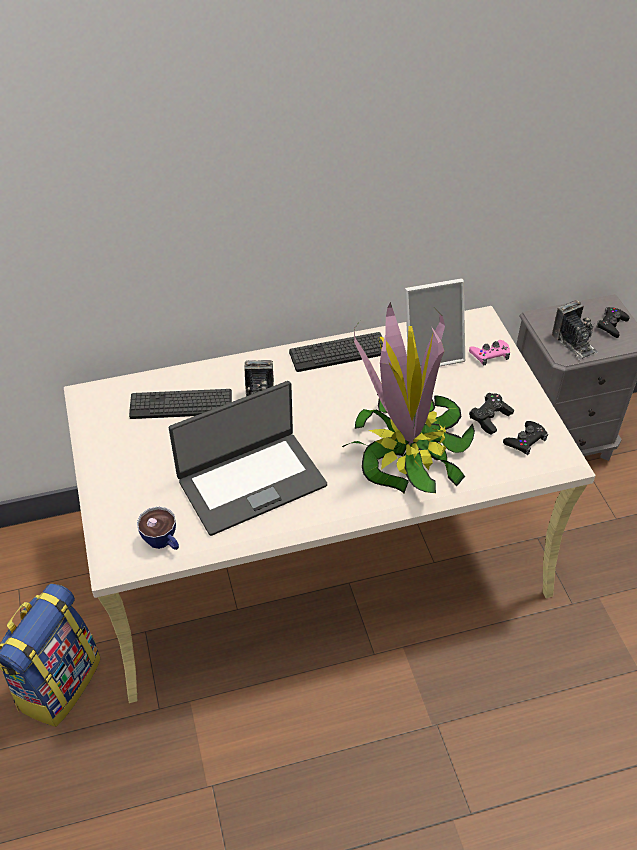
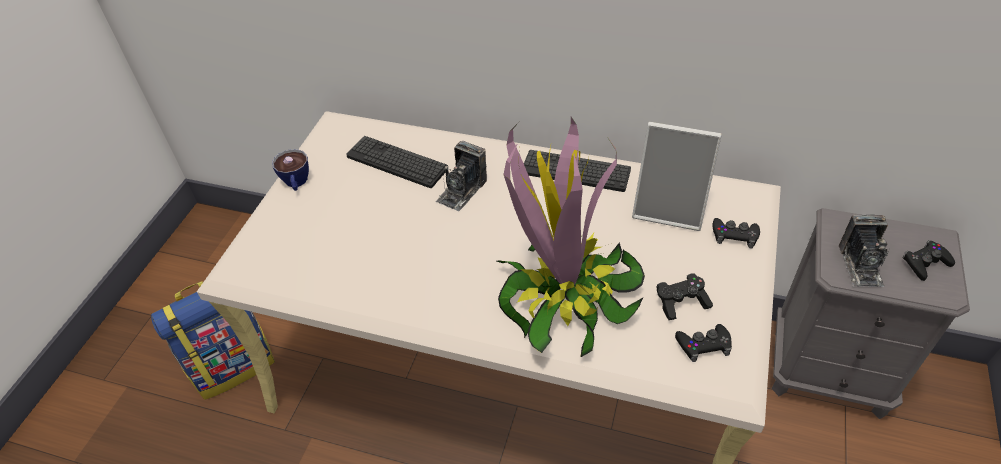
camera: 35 degrees right, 0 degrees up
(163, 542) = (278, 277): cup -> cup (296, 183)
(251, 481) = (395, 257): laptop -> none
(490, 355) = (734, 235): pink game controller -> black game controller

